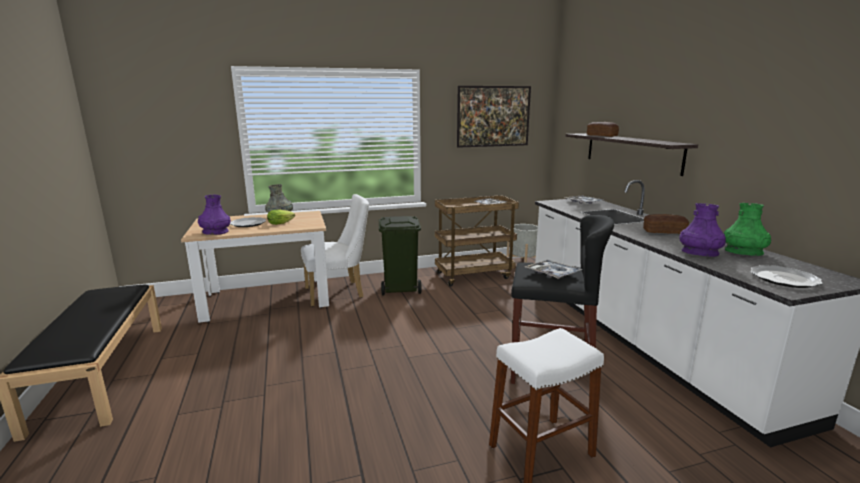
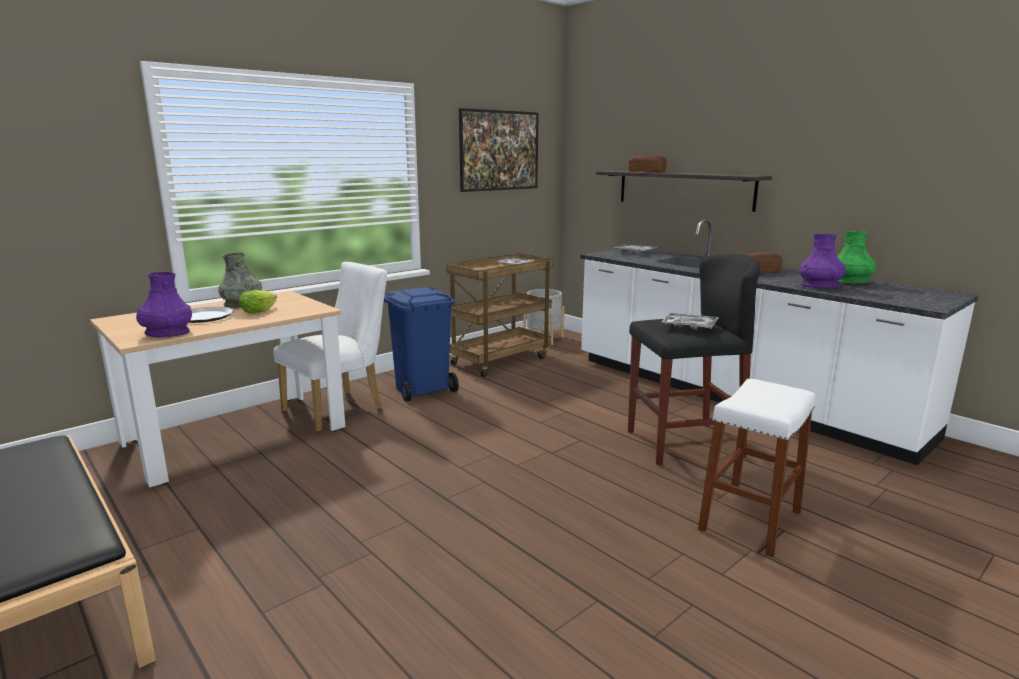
camera: 25 degrees left, 0 degrees up
(401, 288) = (423, 389): green trash can -> blue trash can
(783, 279) = (913, 298): plate -> none

